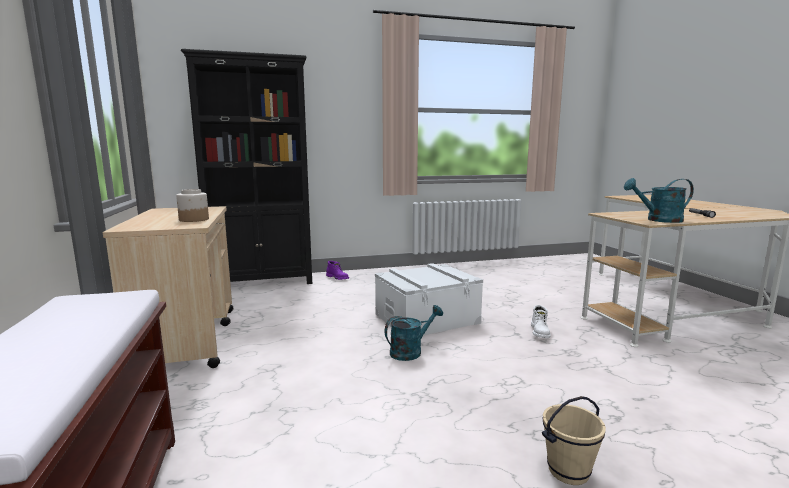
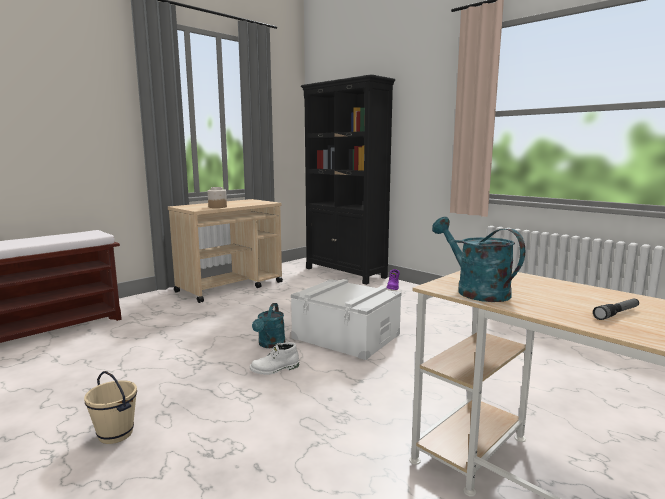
camera: 60 degrees right, 0 degrees up
(410, 351) = (270, 345): turquoise watering can -> turquoise watering can turned 75 degrees clockwise
(540, 332) = (380, 393): white boot -> white boot (275, 369)

